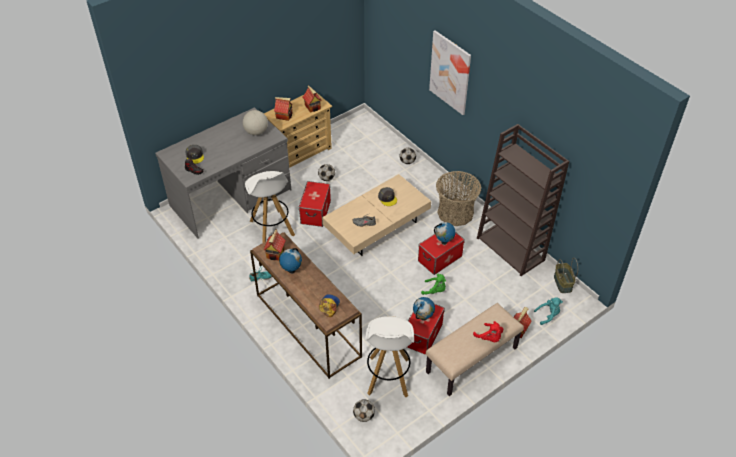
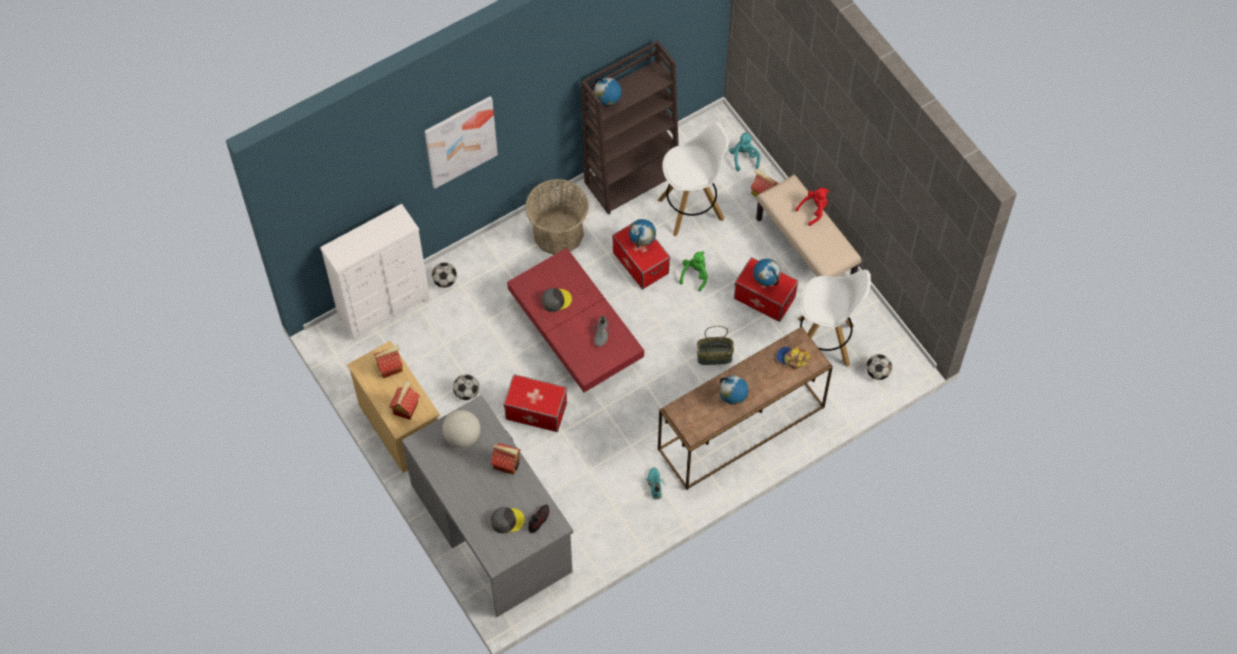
camera: 85 degrees left, 15 degrees up
(272, 228) = (562, 470): white stool -> white stool (691, 209)
(275, 253) = (702, 417): toy house -> toy house (507, 463)
(377, 227) = (575, 333): beige coffee table -> red coffee table
(383, 138) = (385, 309): none -> white dresser
(514, 154) = (607, 103): none -> globe
(562, 283) = (694, 132): basket -> basket (714, 356)

